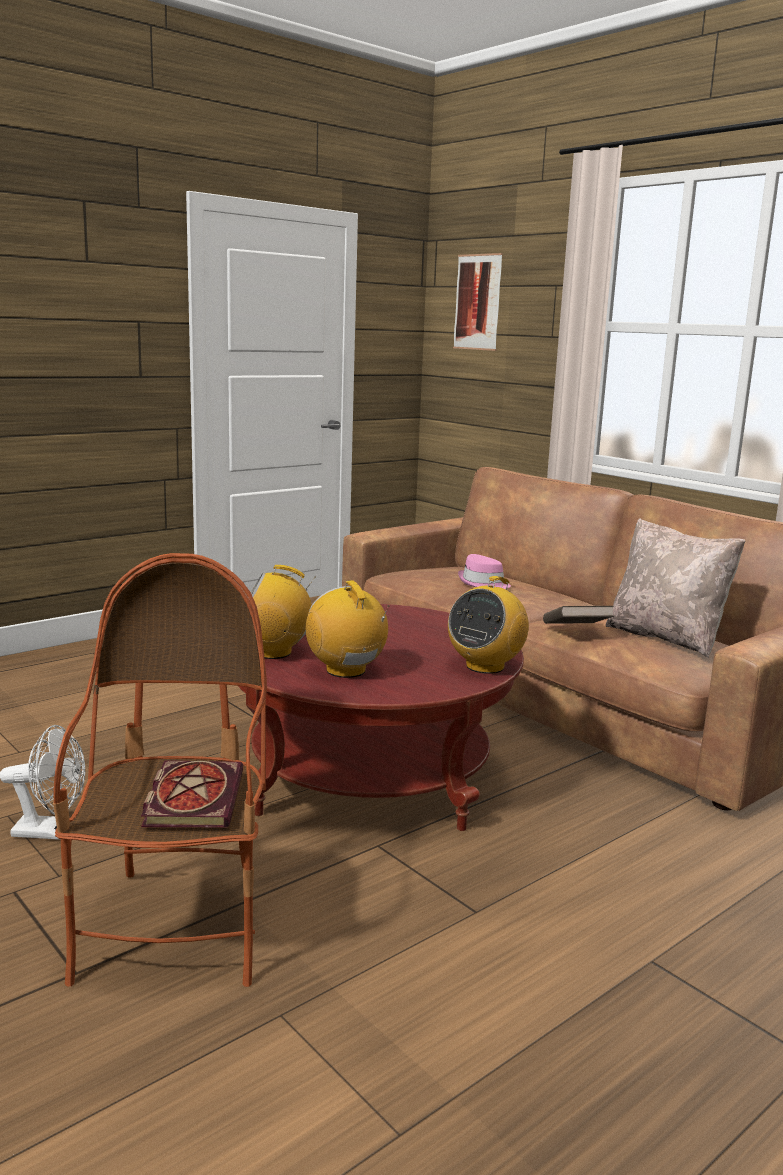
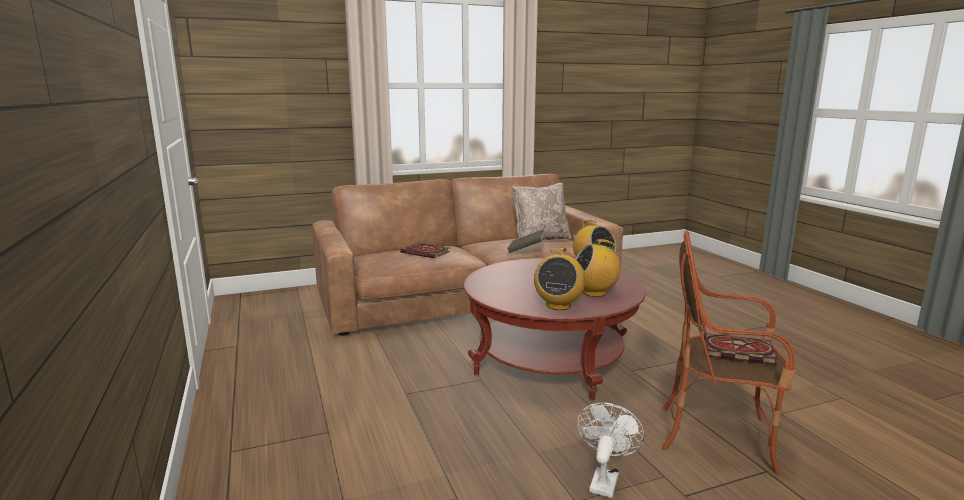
camera: 70 degrees left, 0 degrees up
(477, 302) = (251, 69): picture -> none
(483, 583) = (426, 252): pink hat -> book

